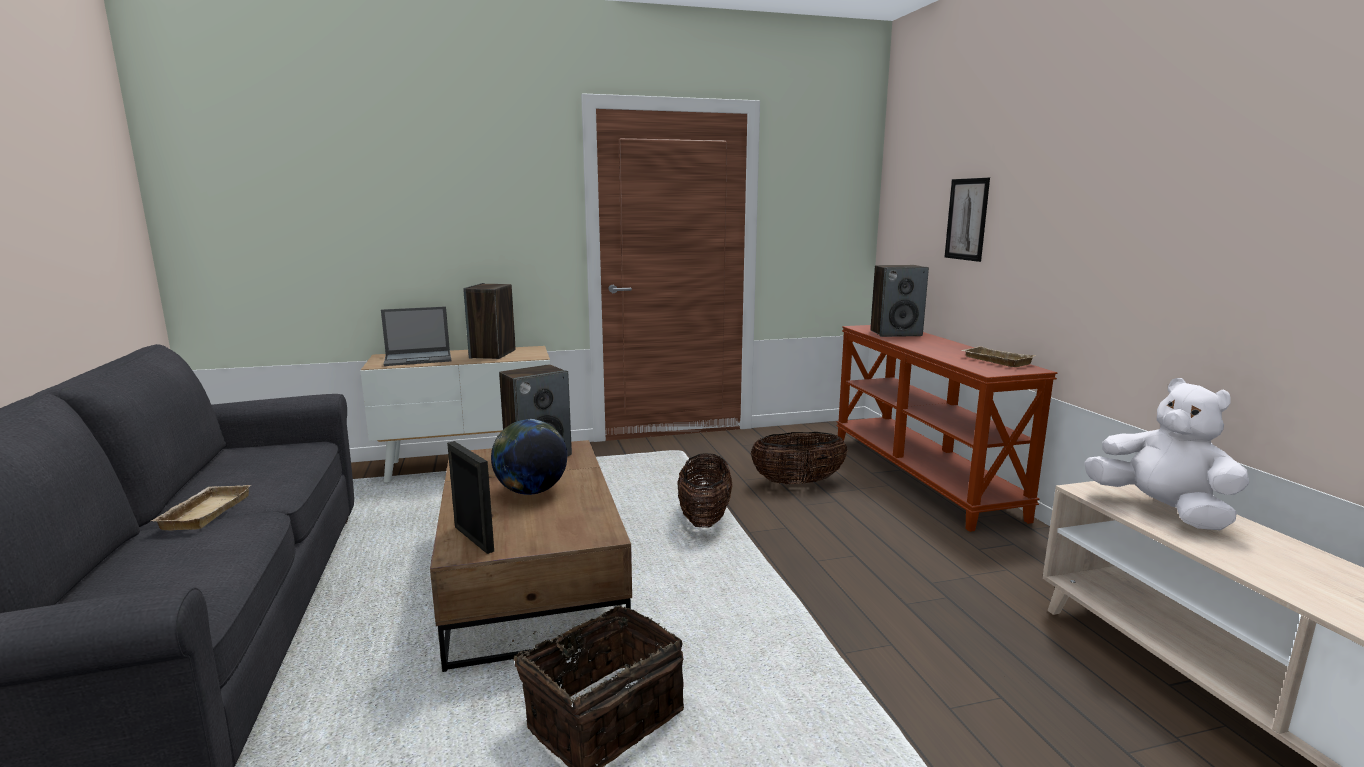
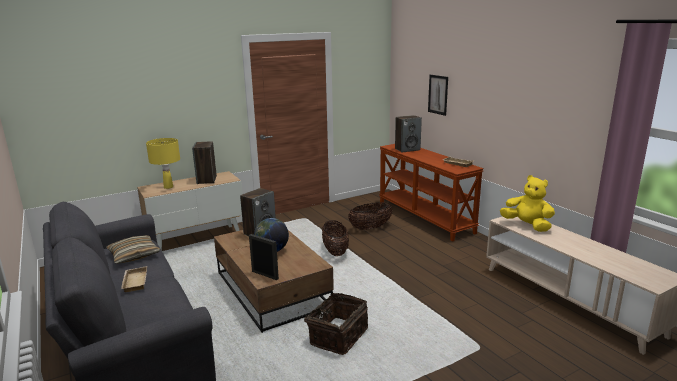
camera: 15 degrees left, 5 degrees up
(266, 464) = (134, 255): none -> pillow
(419, 358) = (168, 187): laptop -> yellow table lamp
(1161, 510) = (527, 225): white plush toy -> yellow plush toy

